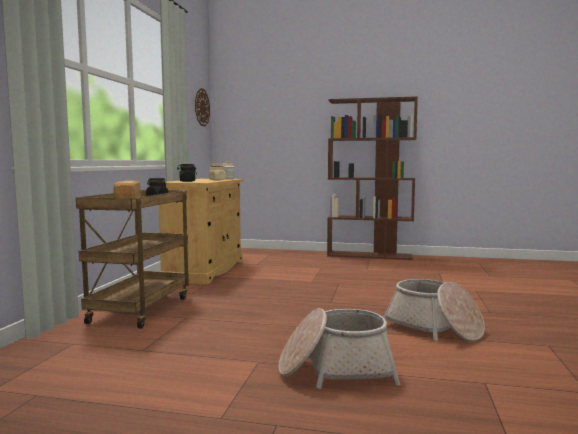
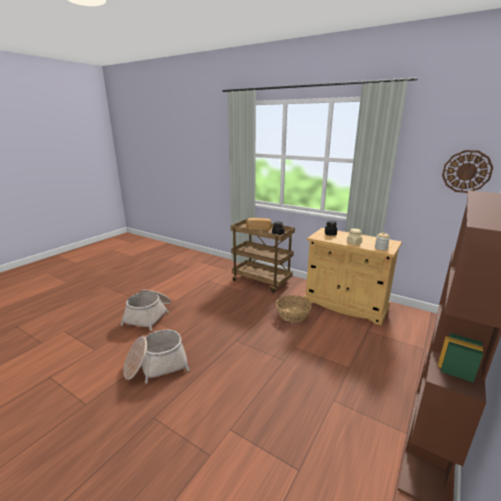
camera: 110 degrees right, 15 degrees up
(245, 286) = (293, 314): none -> basket

